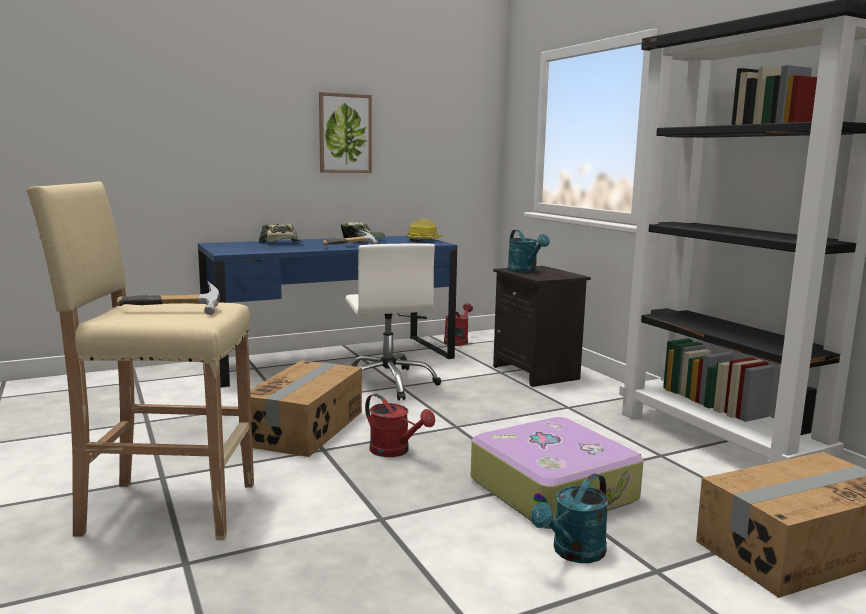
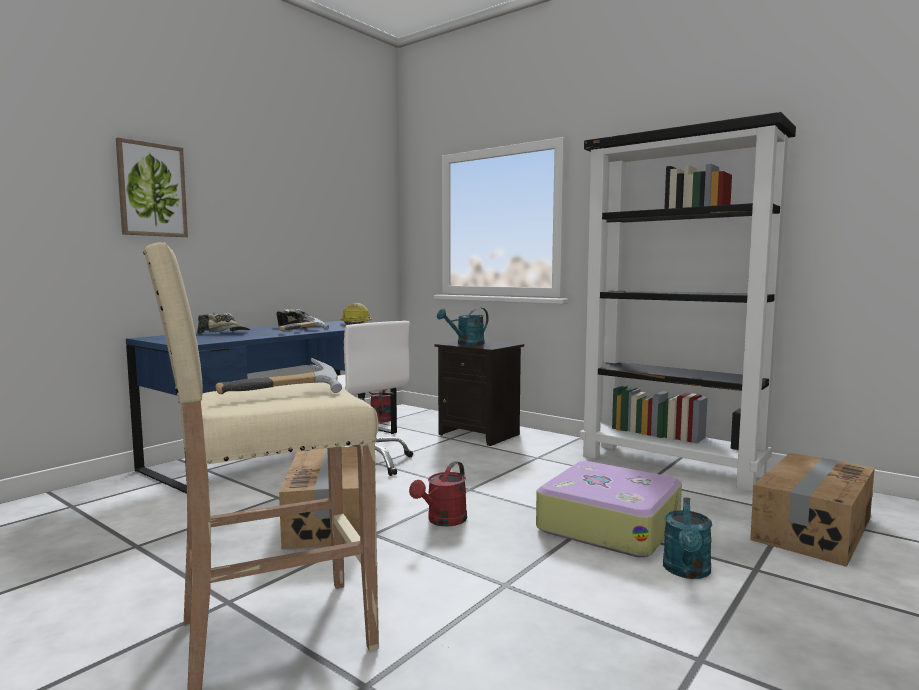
camera: 25 degrees left, 5 degrees down
(345, 133) = (271, 222): picture -> picture (152, 190)
(395, 451) = (443, 521): red watering can -> red watering can turned 105 degrees clockwise
(525, 271) = (466, 344): turquoise watering can -> turquoise watering can turned 105 degrees clockwise

